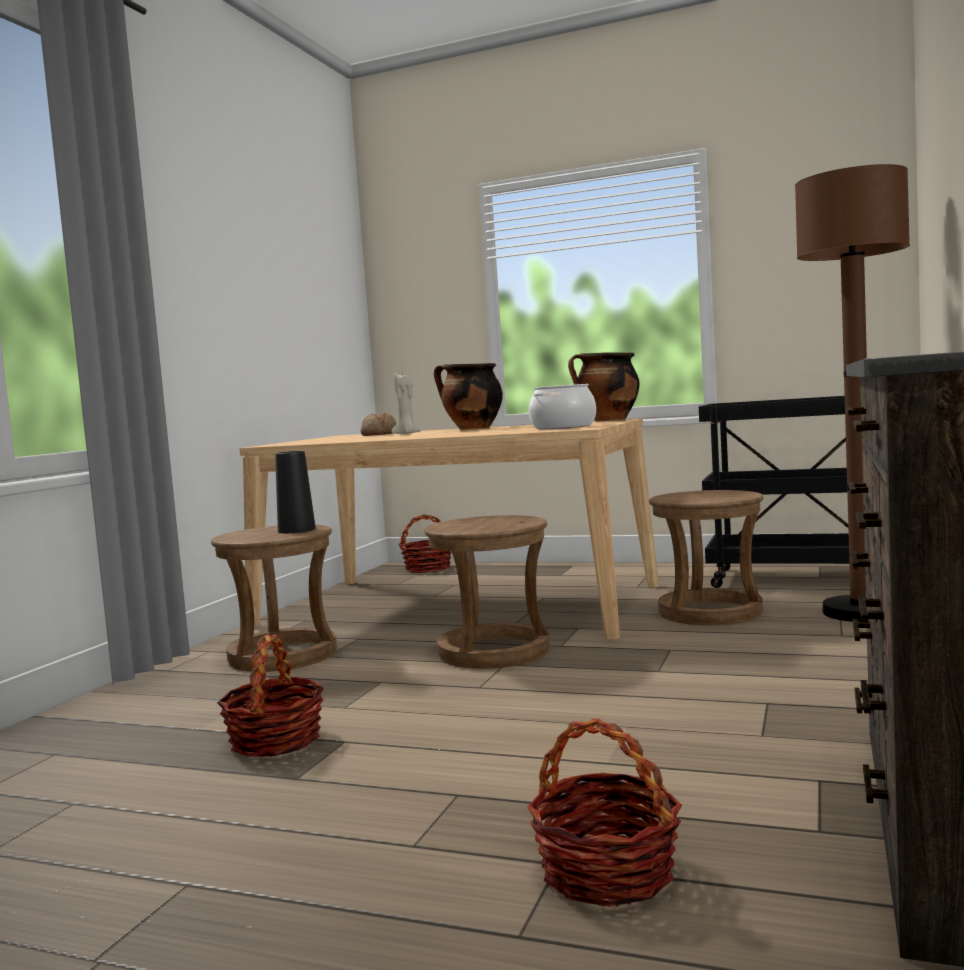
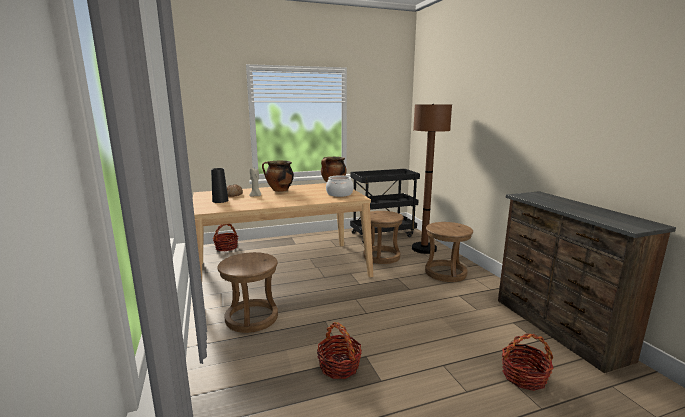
camera: 40 degrees left, 10 degrees up
(296, 530) = (257, 259): black vase -> black vase (220, 201)
(493, 652) = (341, 293): brown stool -> brown stool (445, 273)

